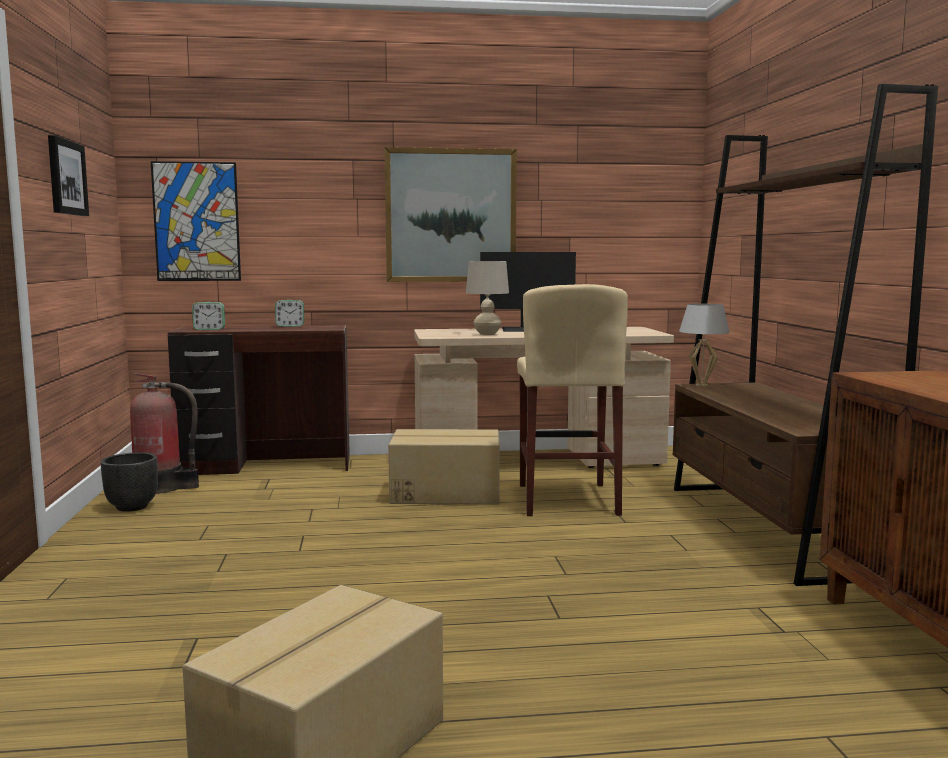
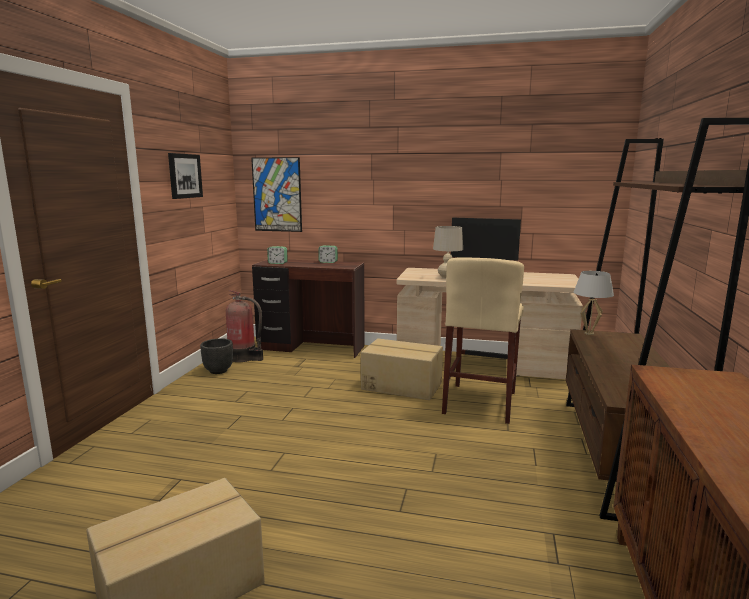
camera: 20 degrees right, 5 degrees up
(450, 216) = (435, 191): picture -> none

